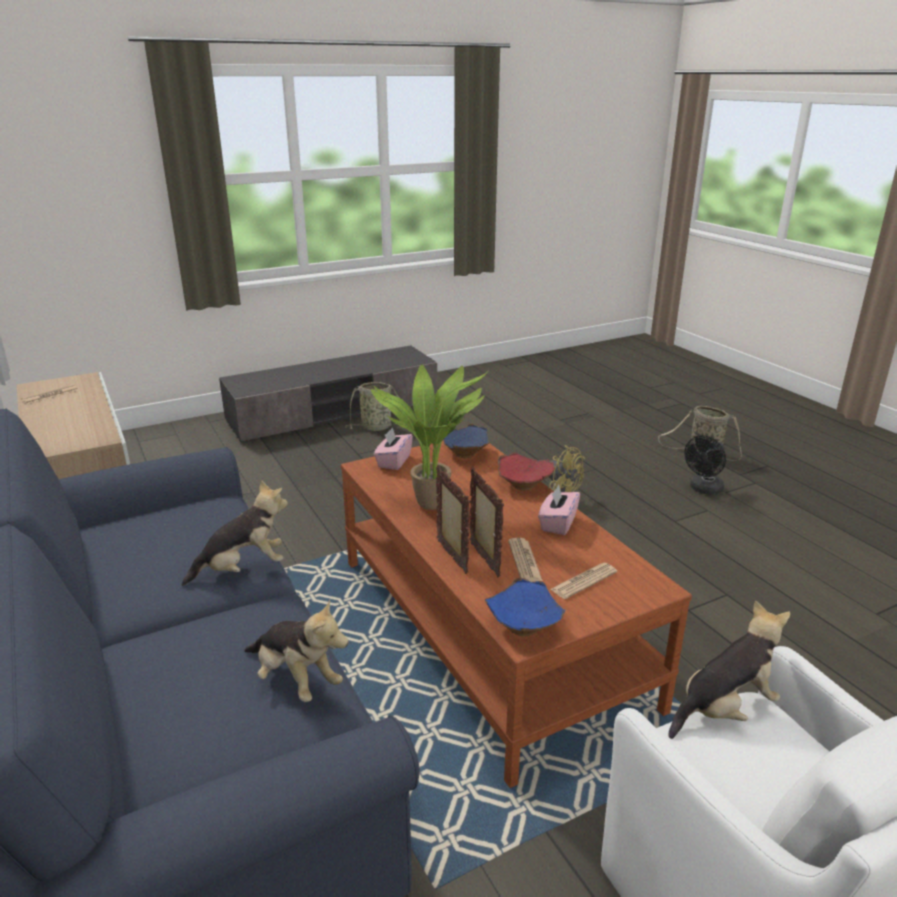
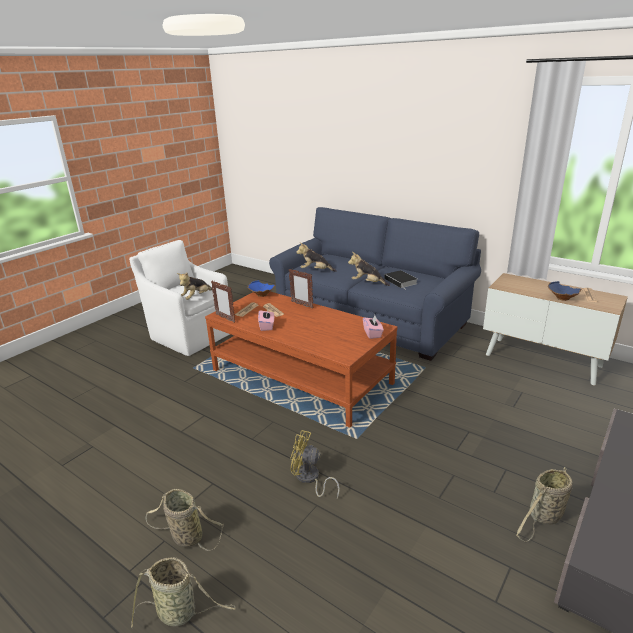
camera: 155 degrees right, 0 degrees up
(171, 548) = (401, 281): none -> book
(243, 568) = (367, 283): plush toy -> plush toy turned 75 degrees clockwise
(434, 502) = (329, 321): potted plant -> none
(467, 454) = (339, 349): blue bowl -> blue bowl (562, 298)
(484, 560) = (288, 307): picture frame -> picture frame (225, 318)
(524, 484) = (294, 339): red bowl -> none
(703, 490) = (185, 536): black fan -> basket

